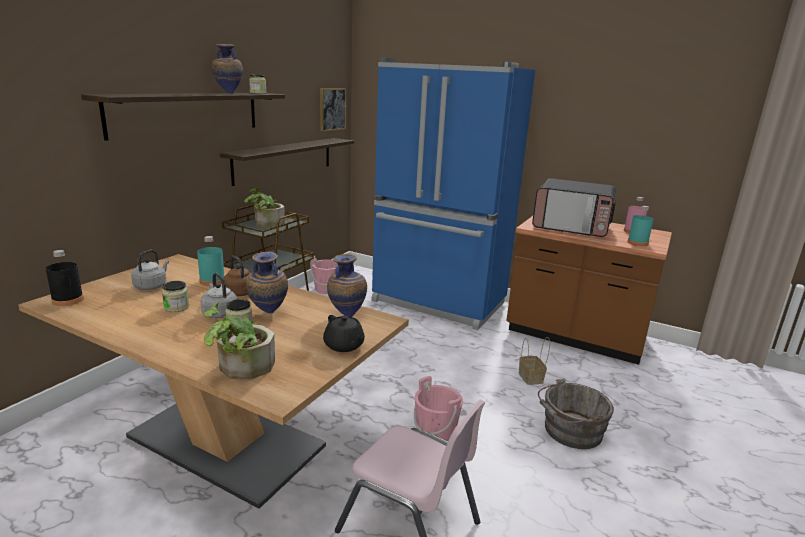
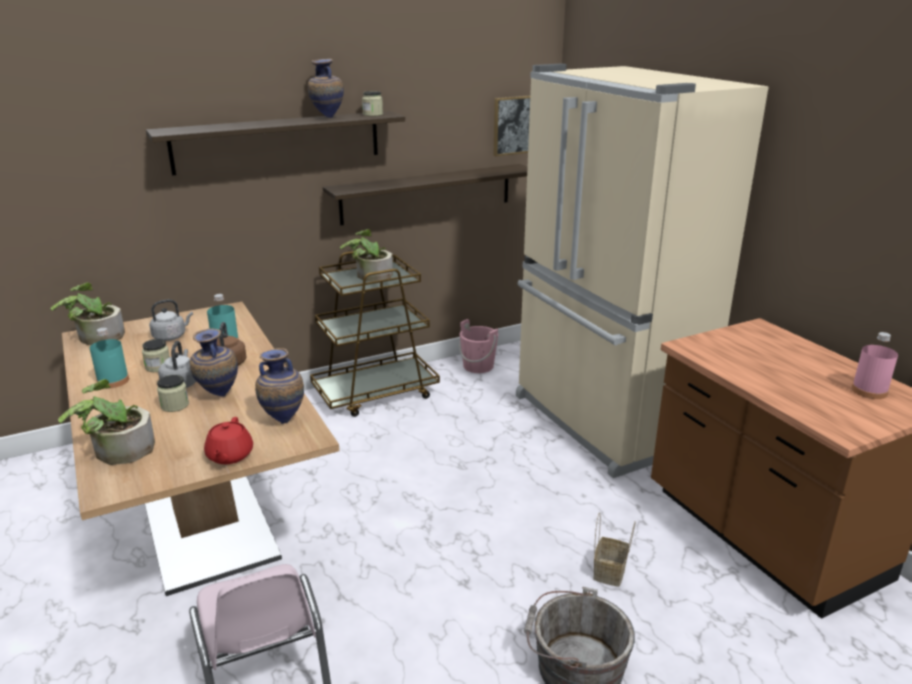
camera: 35 degrees right, 5 degrees up
(68, 300) = (95, 337): black bottle -> potted plant
(344, 346) = (229, 456): black teapot -> red teapot
(435, 435) = (400, 596): pink bucket -> none
(438, 303) = (602, 422): blue fridge -> beige fridge
(571, 227) = (760, 360): microwave -> none
(637, 243) = (833, 415): turquoise bottle -> turquoise bottle (113, 381)

